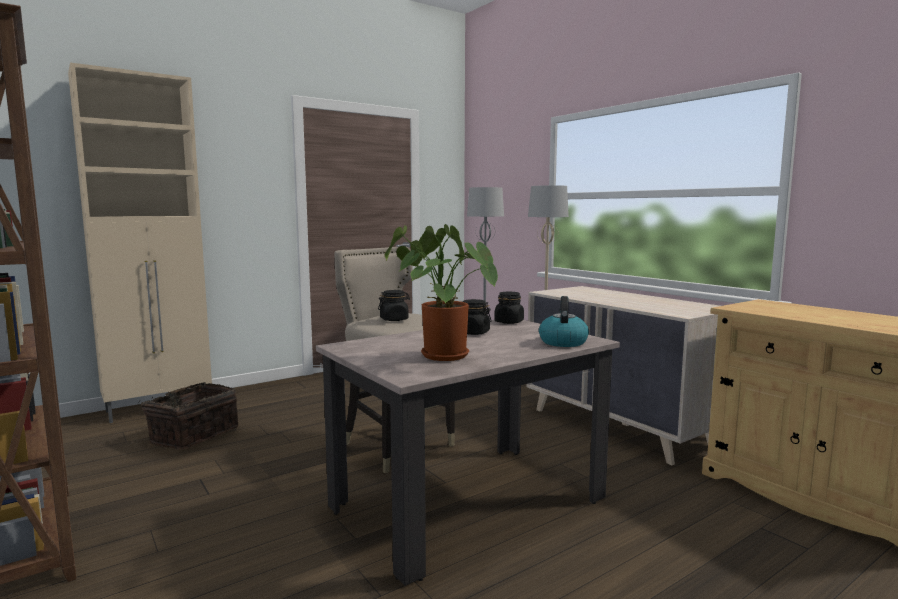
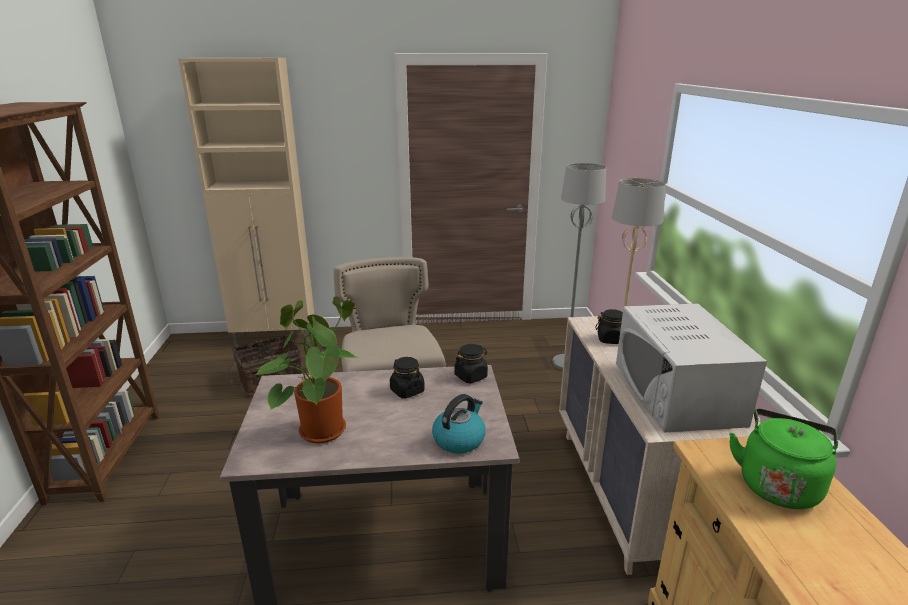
camera: 30 degrees right, 15 degrees up
(394, 319) = (380, 341): black jar -> black jar (610, 339)
(663, 304) = (676, 392): none -> white microwave
(790, 309) = (778, 484): none -> green kettle

